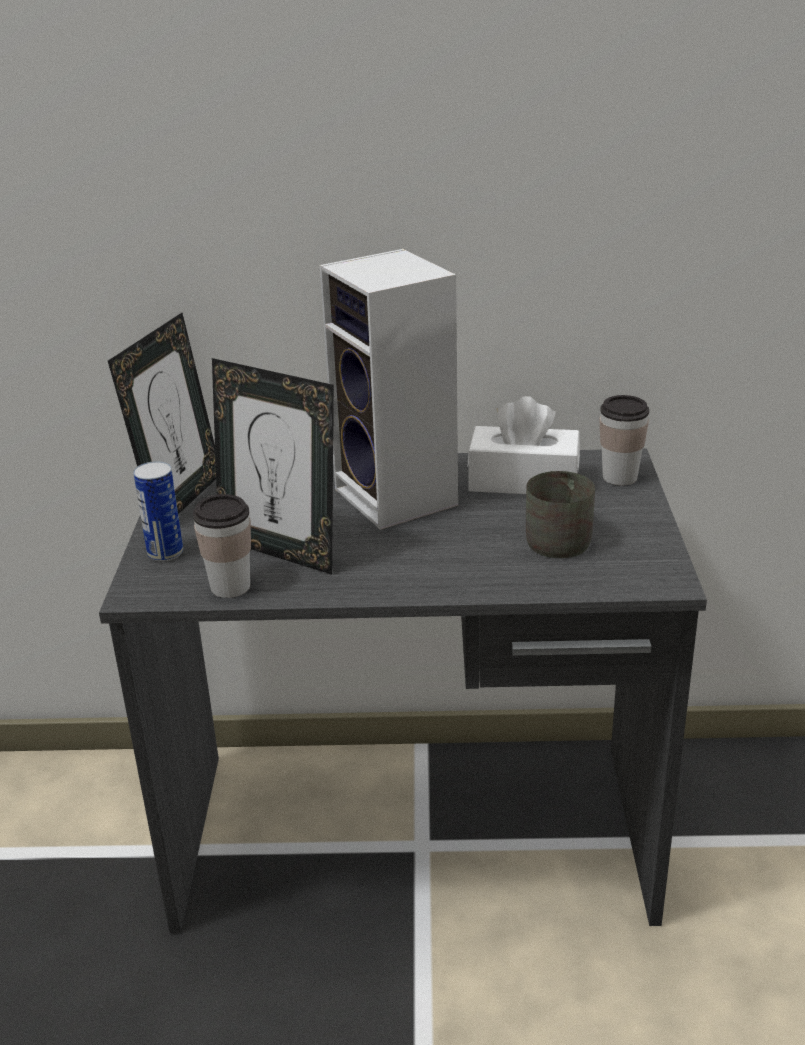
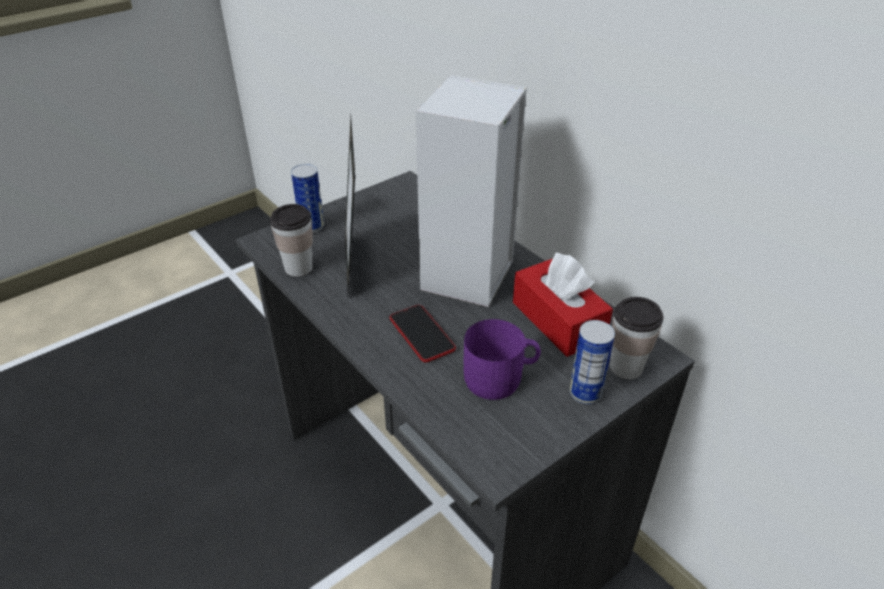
camera: 50 degrees right, 10 degrees up
(181, 501) = (372, 201): picture frame -> none
(448, 553) = (422, 334): none -> phone
(523, 481) = (558, 320): white tissue box -> red tissue box
(563, 537) = (500, 379): grey mug -> purple mug
(628, 507) = (585, 393): none -> can

